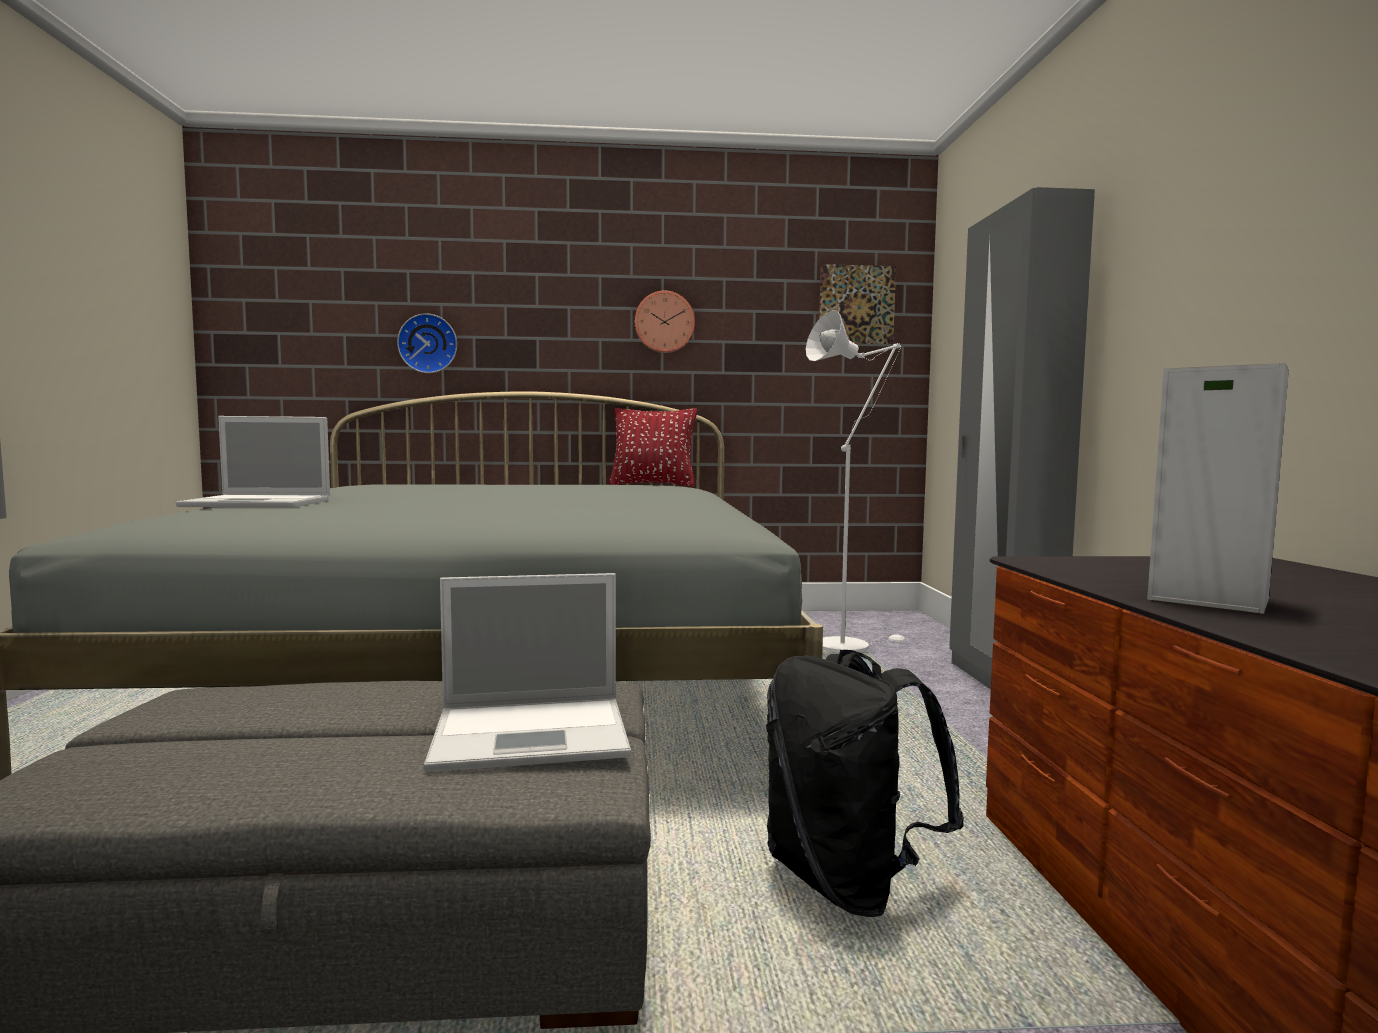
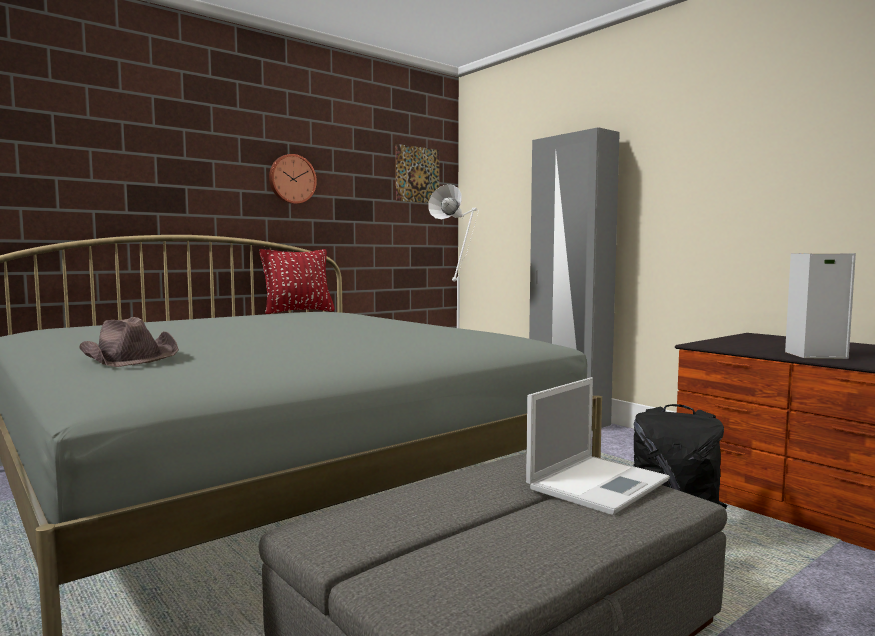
camera: 35 degrees left, 0 degrees up
(261, 503) = (131, 358): laptop -> brown hat
(428, 344) = (79, 187): wall clock -> none

